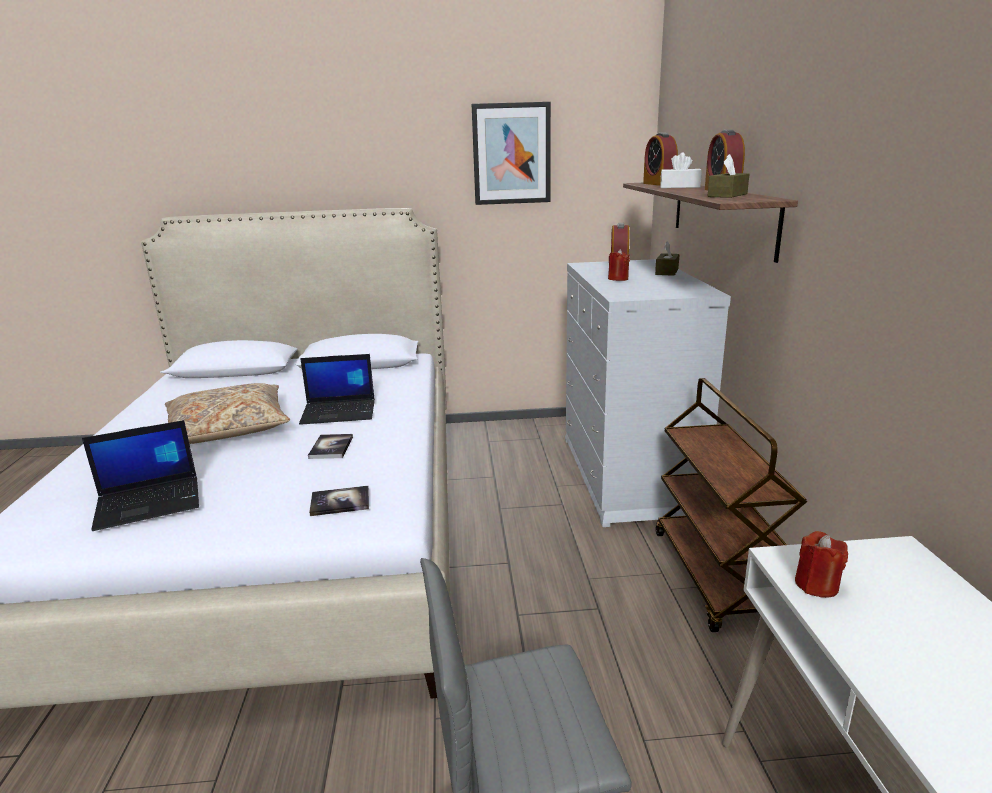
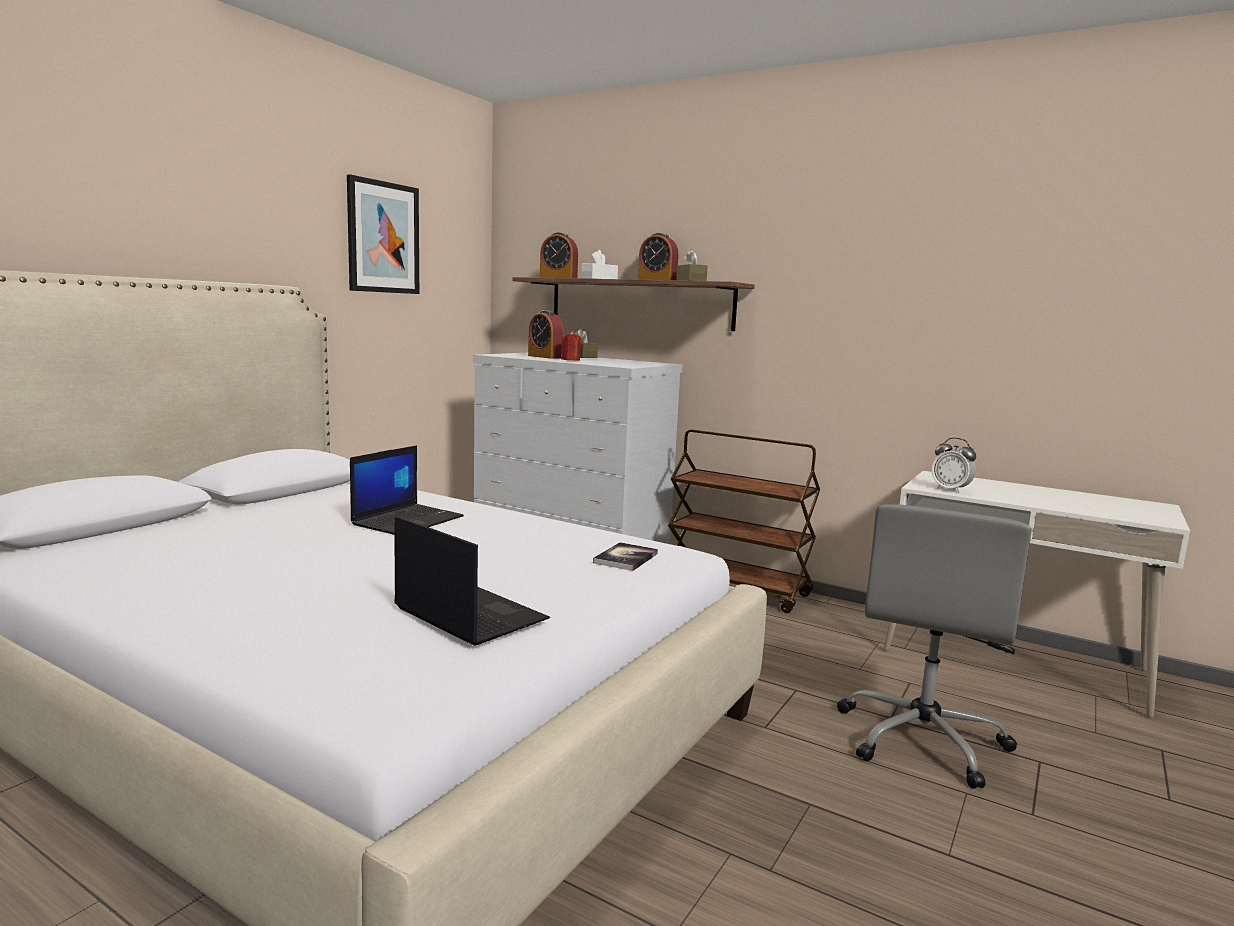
camera: 55 degrees left, 10 degrees down
(150, 502) = (468, 614): laptop -> laptop turned 60 degrees counterclockwise
(228, 428) = (319, 559): beige pillow -> none
(331, 447) = (493, 539): book -> none
(816, 585) = (951, 490): red candle -> alarm clock

